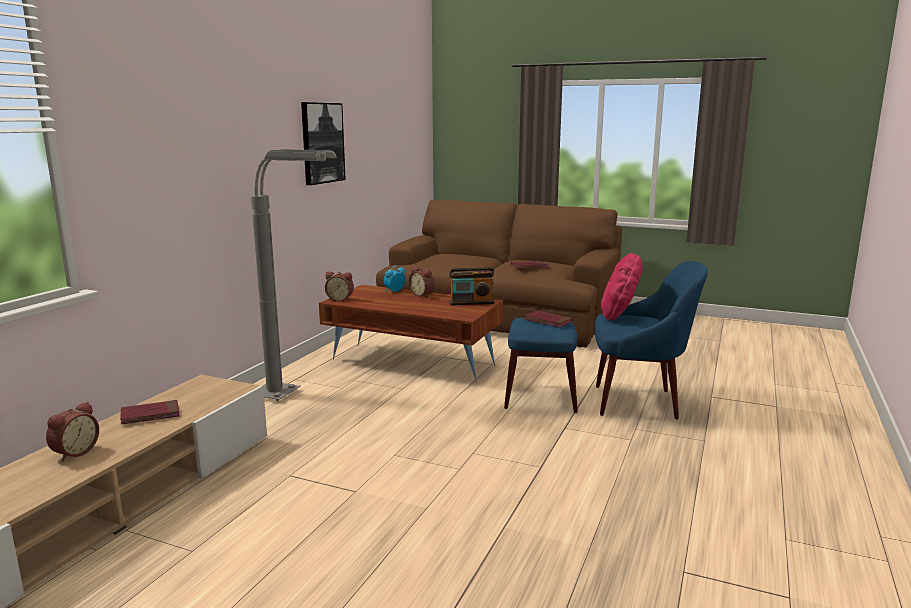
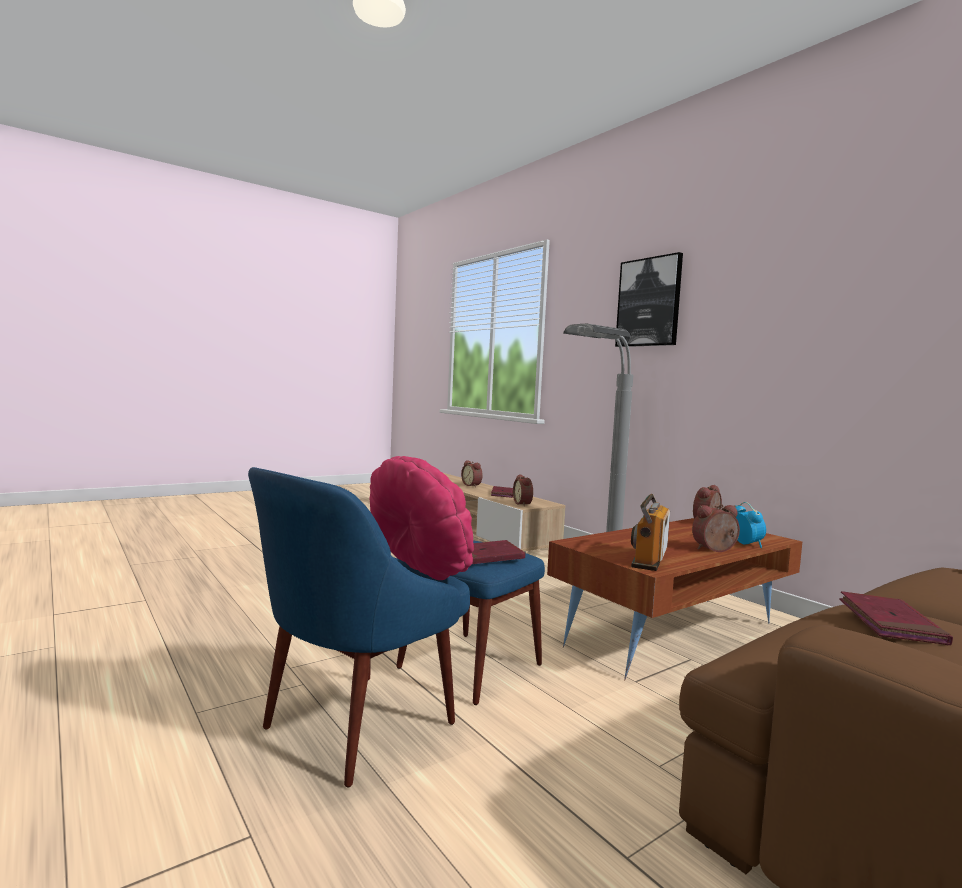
camera: 120 degrees right, 10 degrees down
(221, 391) = (523, 504): none -> alarm clock
(322, 143) = (820, 327): picture -> picture (649, 302)

